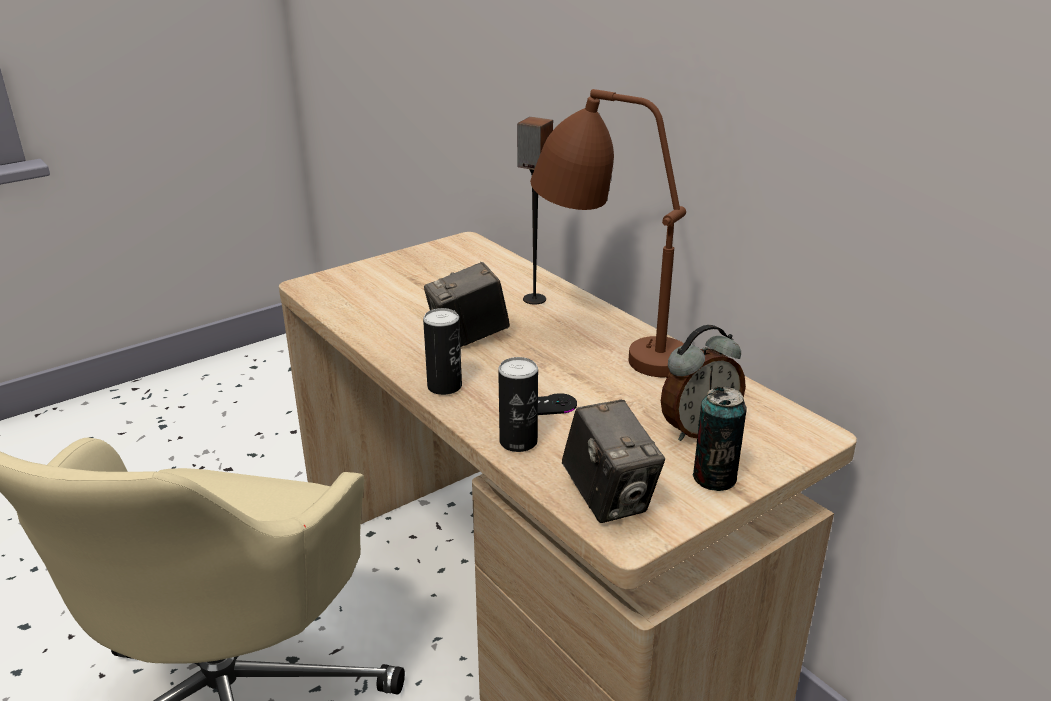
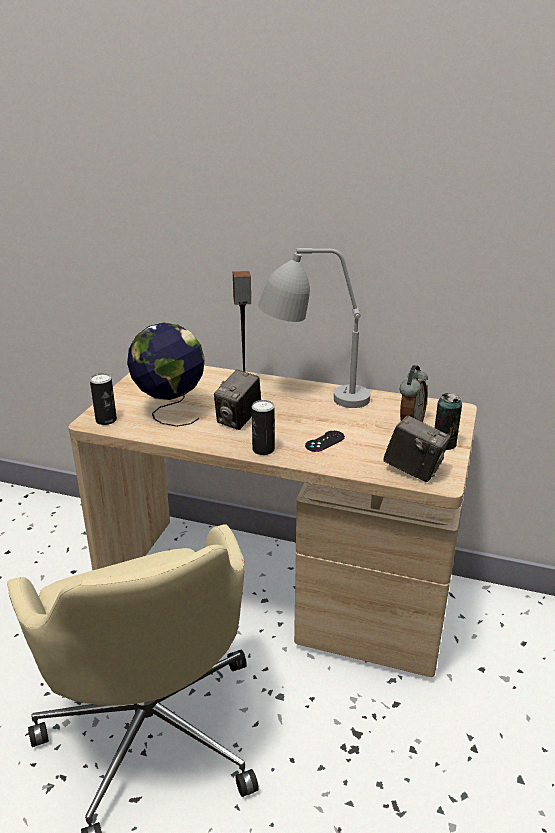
camera: 35 degrees left, 0 degrees up
(402, 303) = (170, 413): none -> globe
(518, 441) = (339, 462): can -> can (106, 420)
(603, 340) = (311, 397): brown table lamp -> grey table lamp

